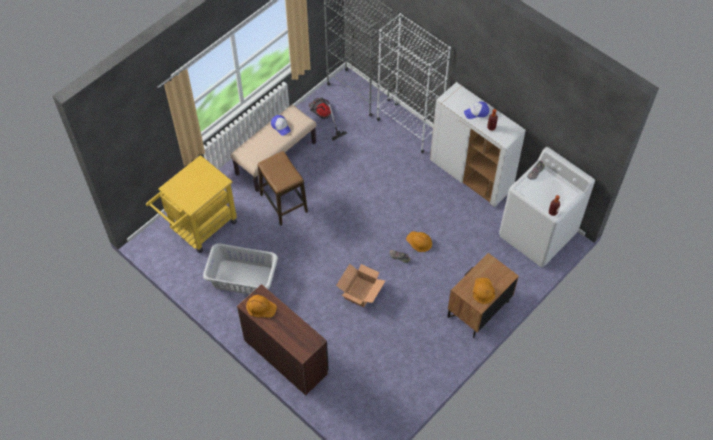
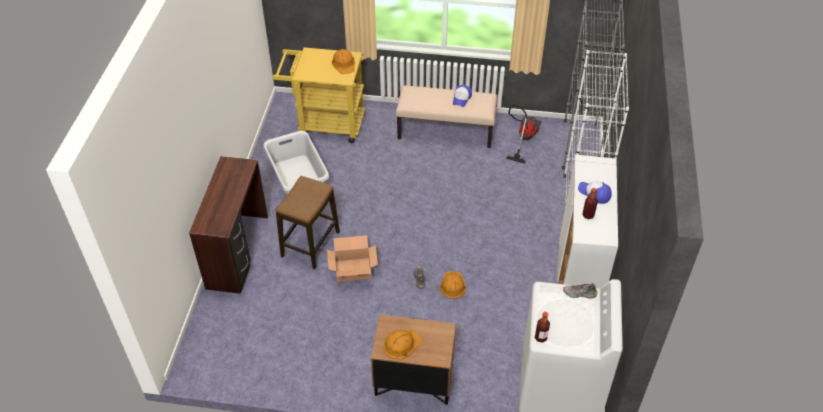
camera: 55 degrees right, 10 degrees down
(260, 307) = (231, 172): orange hard hat -> orange hard hat (344, 63)
(284, 203) = (402, 162): stool -> stool (310, 244)

